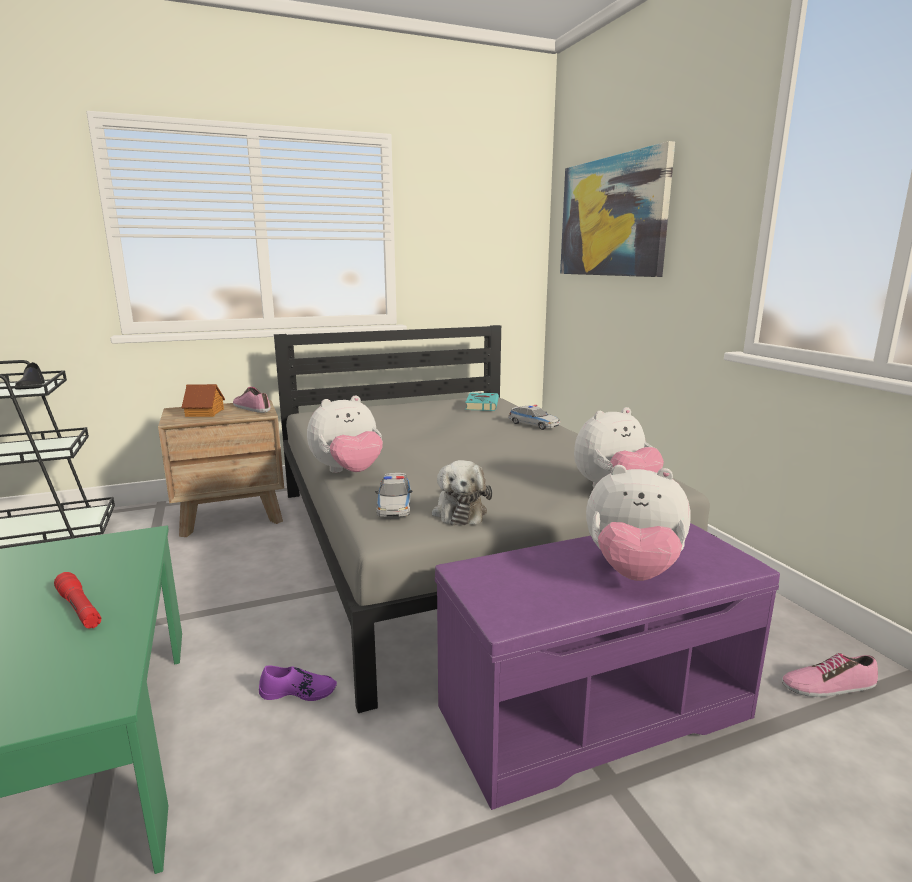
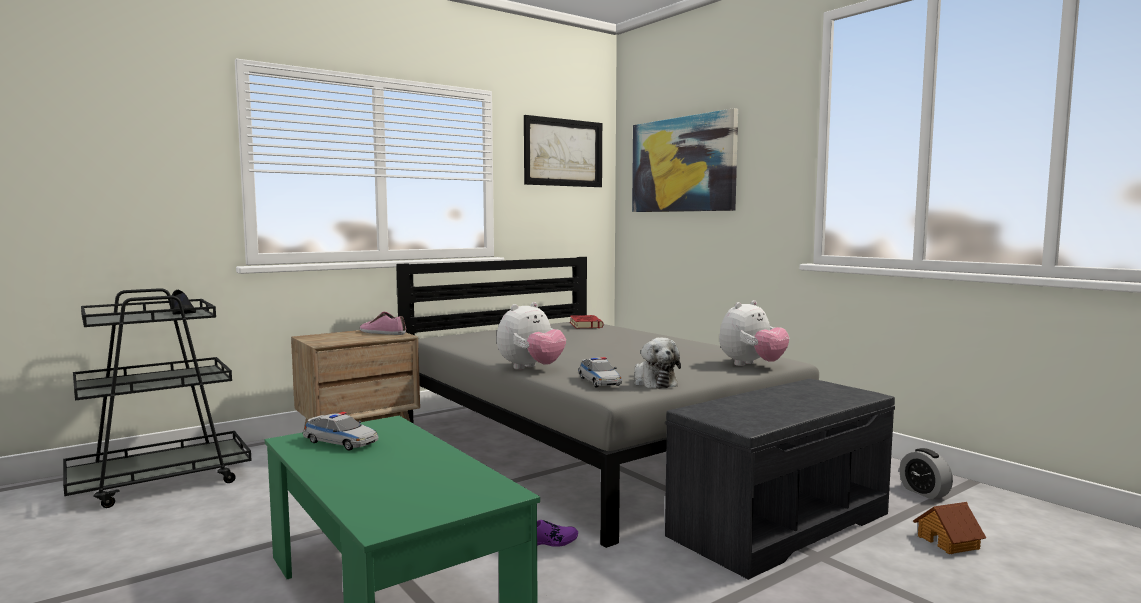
camera: 15 degrees left, 10 degrees down
(79, 608) = (406, 460): red flashlight -> none
(205, 413) = (342, 337): toy house -> toy house (948, 542)
(482, 204) = (563, 152): none -> picture
(482, 405) = (585, 325): turquoise book -> red book
(533, 424) = (644, 335): toy car -> toy car (341, 442)
(594, 709) = (779, 523): purple bench -> grey bench
(633, 571) = (805, 402): plush toy -> none
(828, 685) = (924, 492): shoe -> alarm clock

